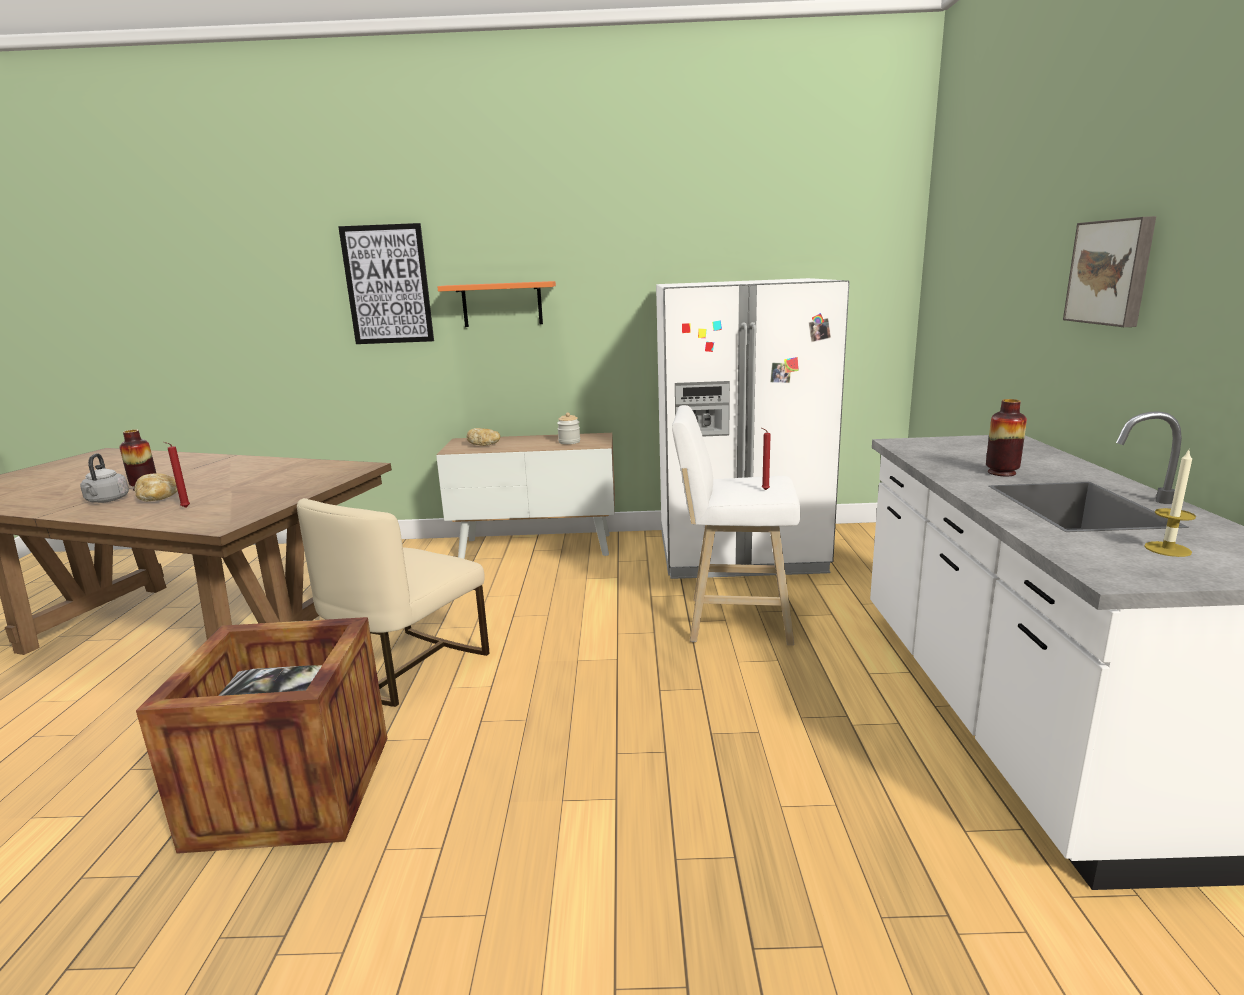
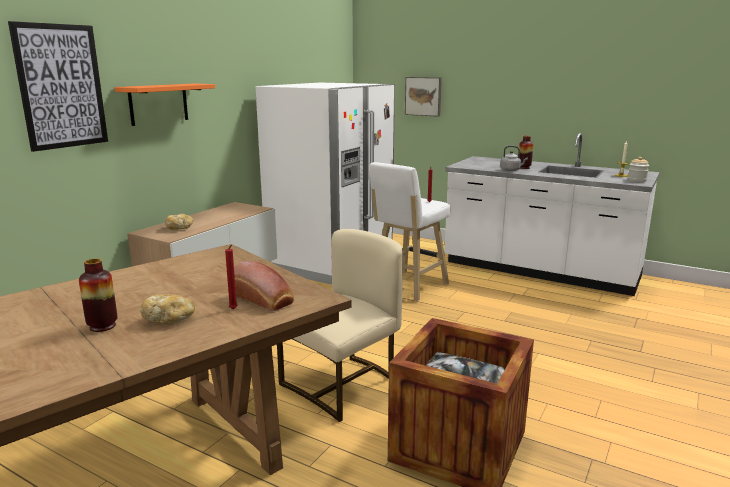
camera: 60 degrees left, 0 degrees up
(107, 500) = (121, 343): grey kettle -> grey kettle (511, 170)
(211, 510) = (265, 300): none -> bread
(408, 667) = (342, 384): beige chair -> beige chair turned 105 degrees counterclockwise
(569, 442) = (233, 212): jar -> jar (637, 180)
(1111, 272) = (521, 81): picture -> picture (423, 96)

